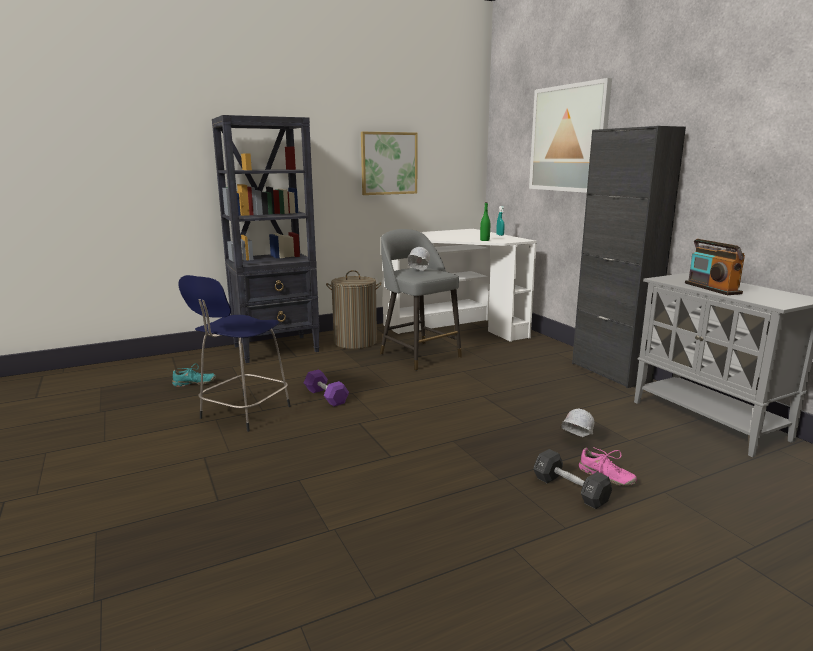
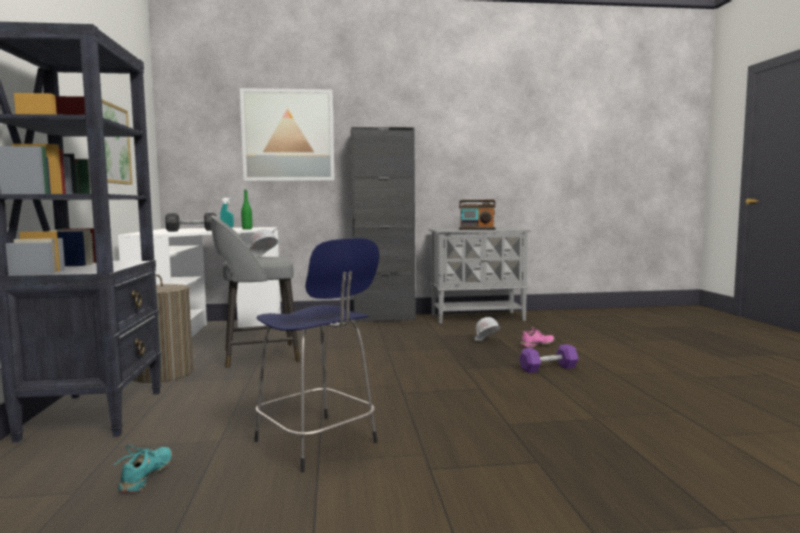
camera: 70 degrees left, 10 degrees down
(326, 396) = (318, 400): purple dumbbell -> purple dumbbell (548, 368)
(570, 490) = (551, 354): black dumbbell -> black dumbbell (192, 231)

